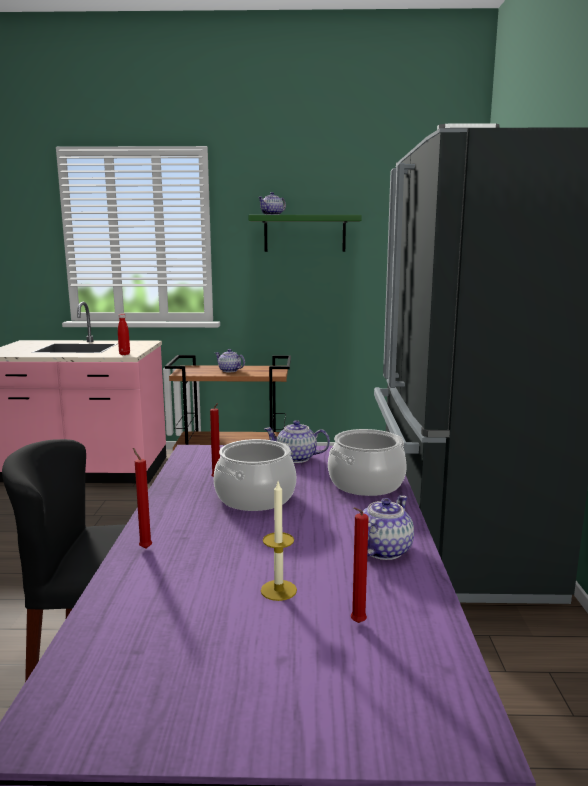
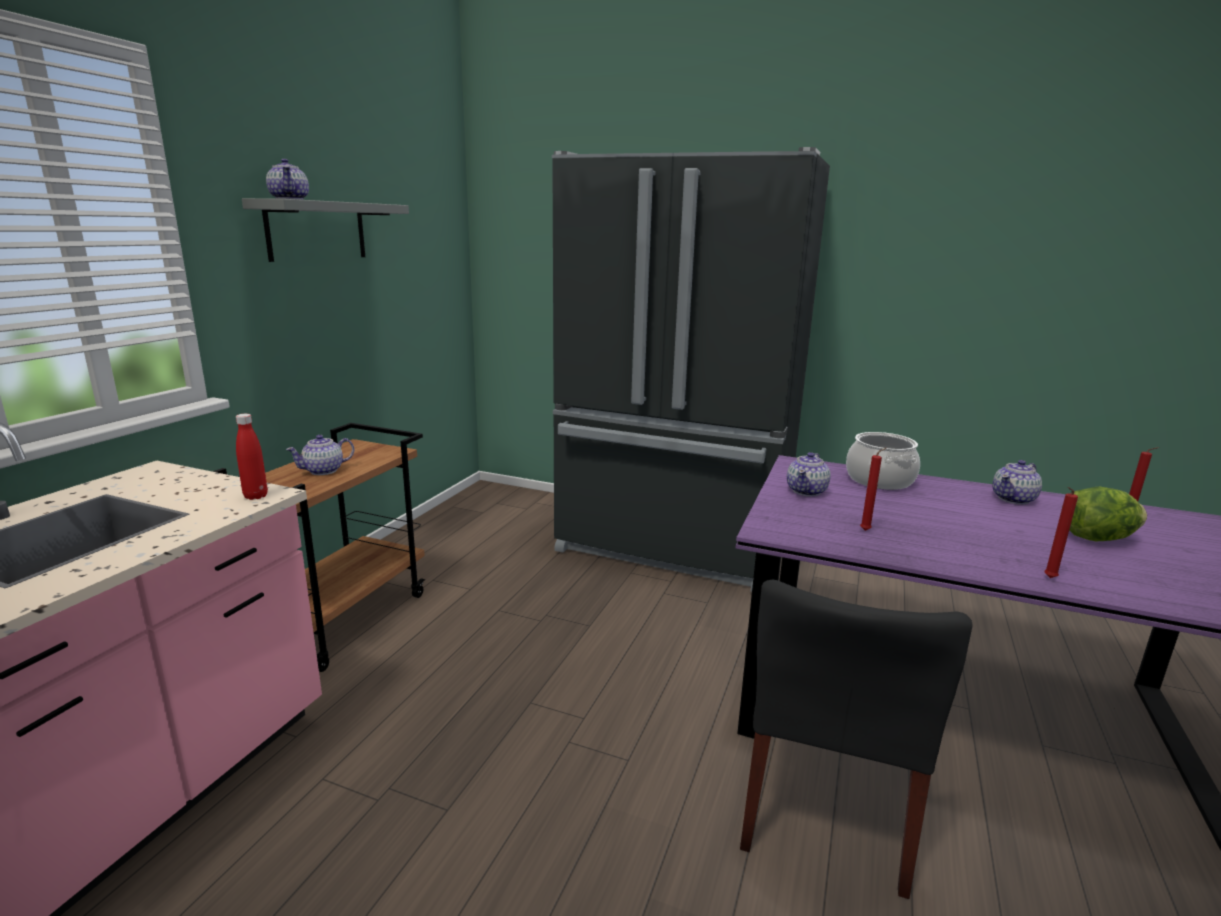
camera: 70 degrees left, 5 degrees up
(255, 498) = (916, 521): cooking pot -> none
(278, 590) = (1096, 538): candle -> lettuce
(304, 234) = (317, 230): green shelf -> grey shelf
(382, 550) = (1014, 499): teapot -> teapot turned 90 degrees counterclockwise

